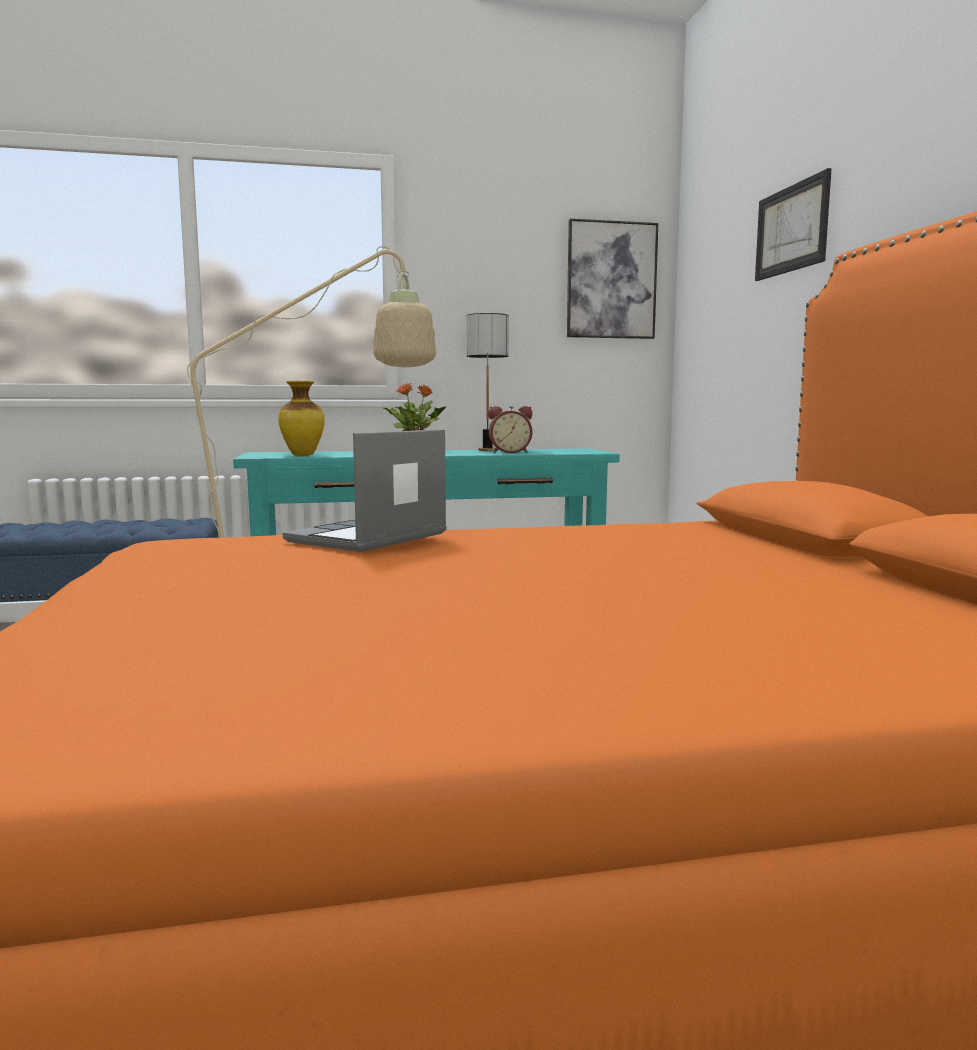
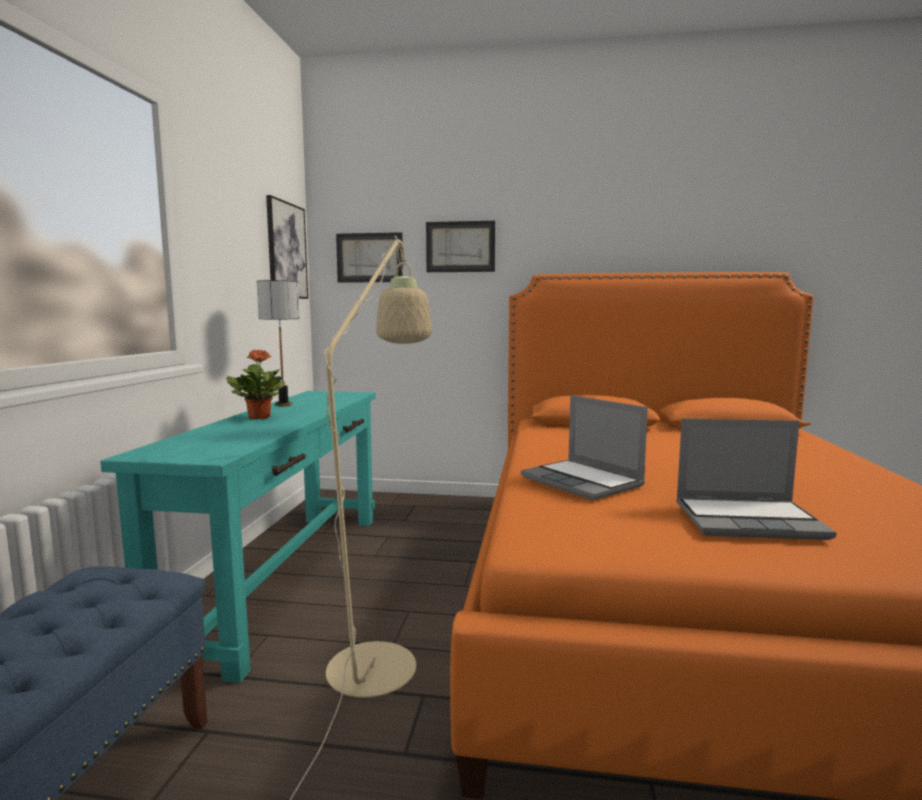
camera: 70 degrees left, 0 degrees up
(228, 587) = (749, 520): none -> laptop
(303, 455) = (237, 443): vase -> none
(509, 452) = (326, 404): alarm clock -> none
(714, 272) = (369, 258): none -> picture

